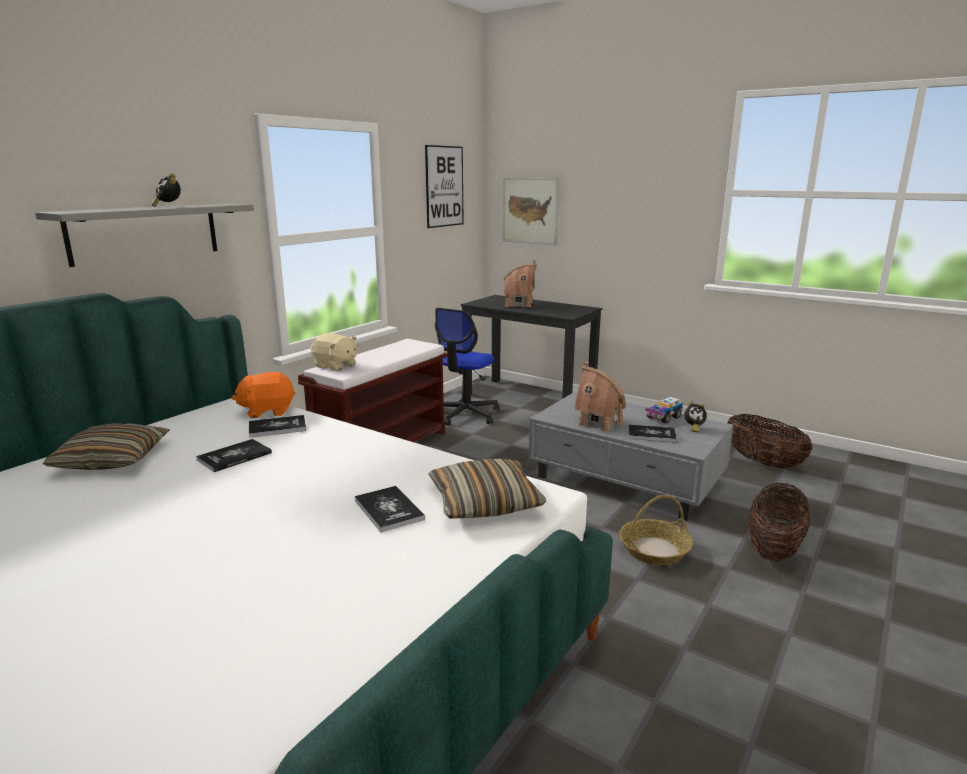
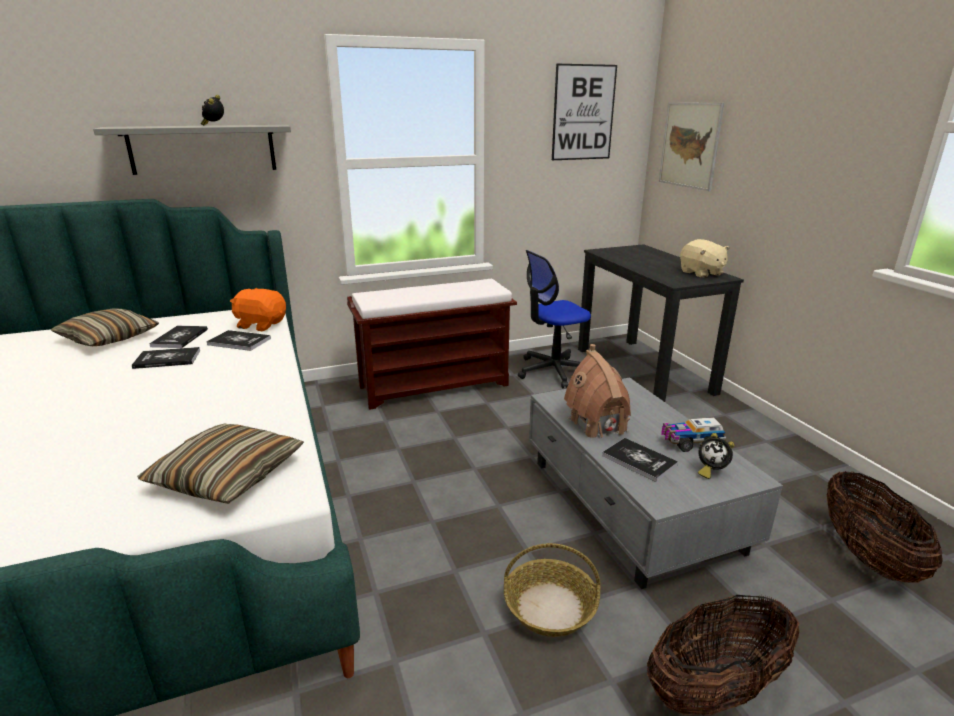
camera: 35 degrees right, 5 degrees up
(335, 366) = (381, 294): beige plush toy -> beige plush toy (701, 273)
(389, 510) = (153, 450): book -> book (180, 338)
(519, 304) = (646, 259): toy house -> none

